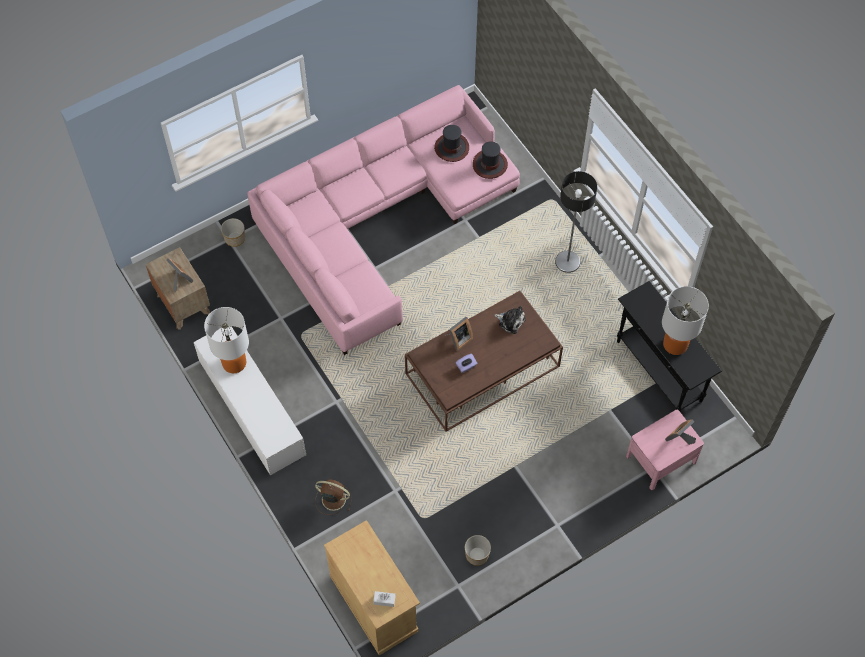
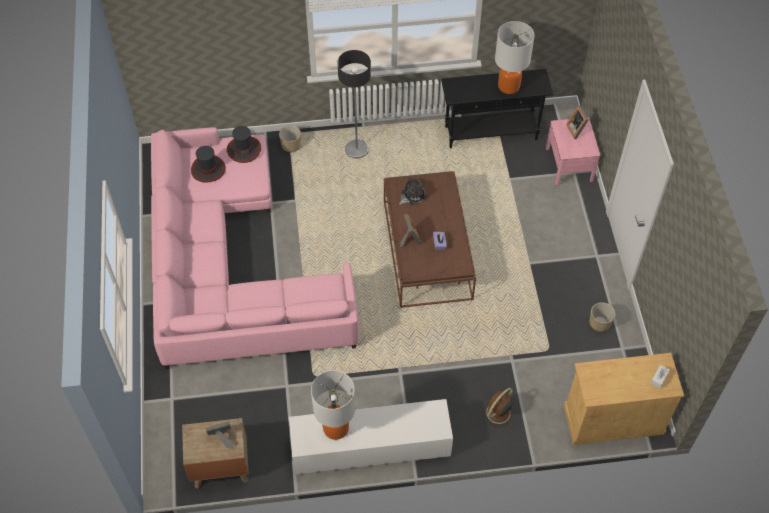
camera: 65 degrees left, 5 degrees down
(235, 238) = (174, 393): planter -> planter (290, 145)

